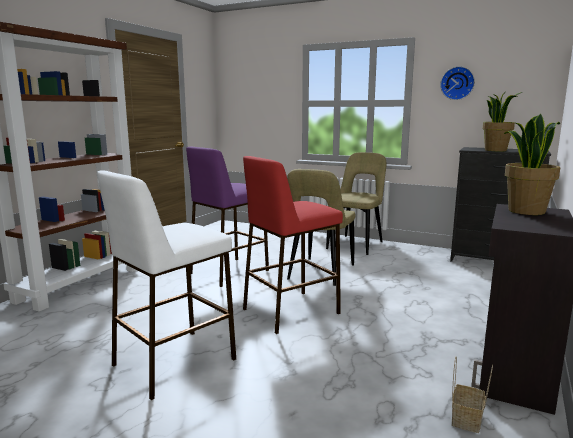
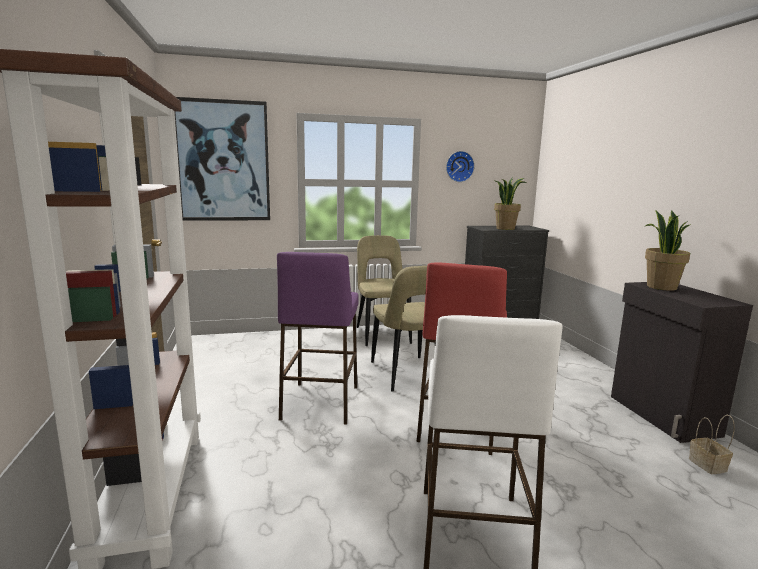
camera: 40 degrees left, 0 degrees up
(251, 88) = (223, 161): none -> picture

